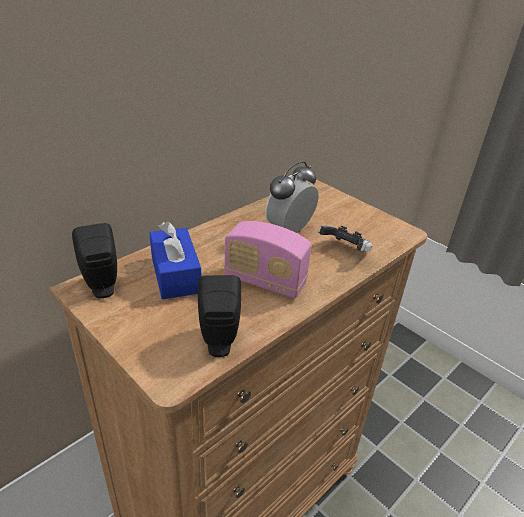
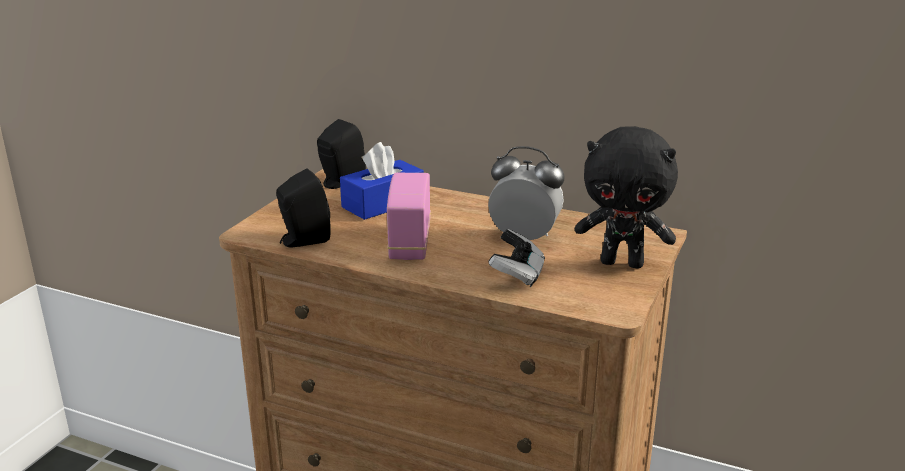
camera: 70 degrees right, 10 degrees down
(346, 210) = (622, 263): none -> black plush toy

